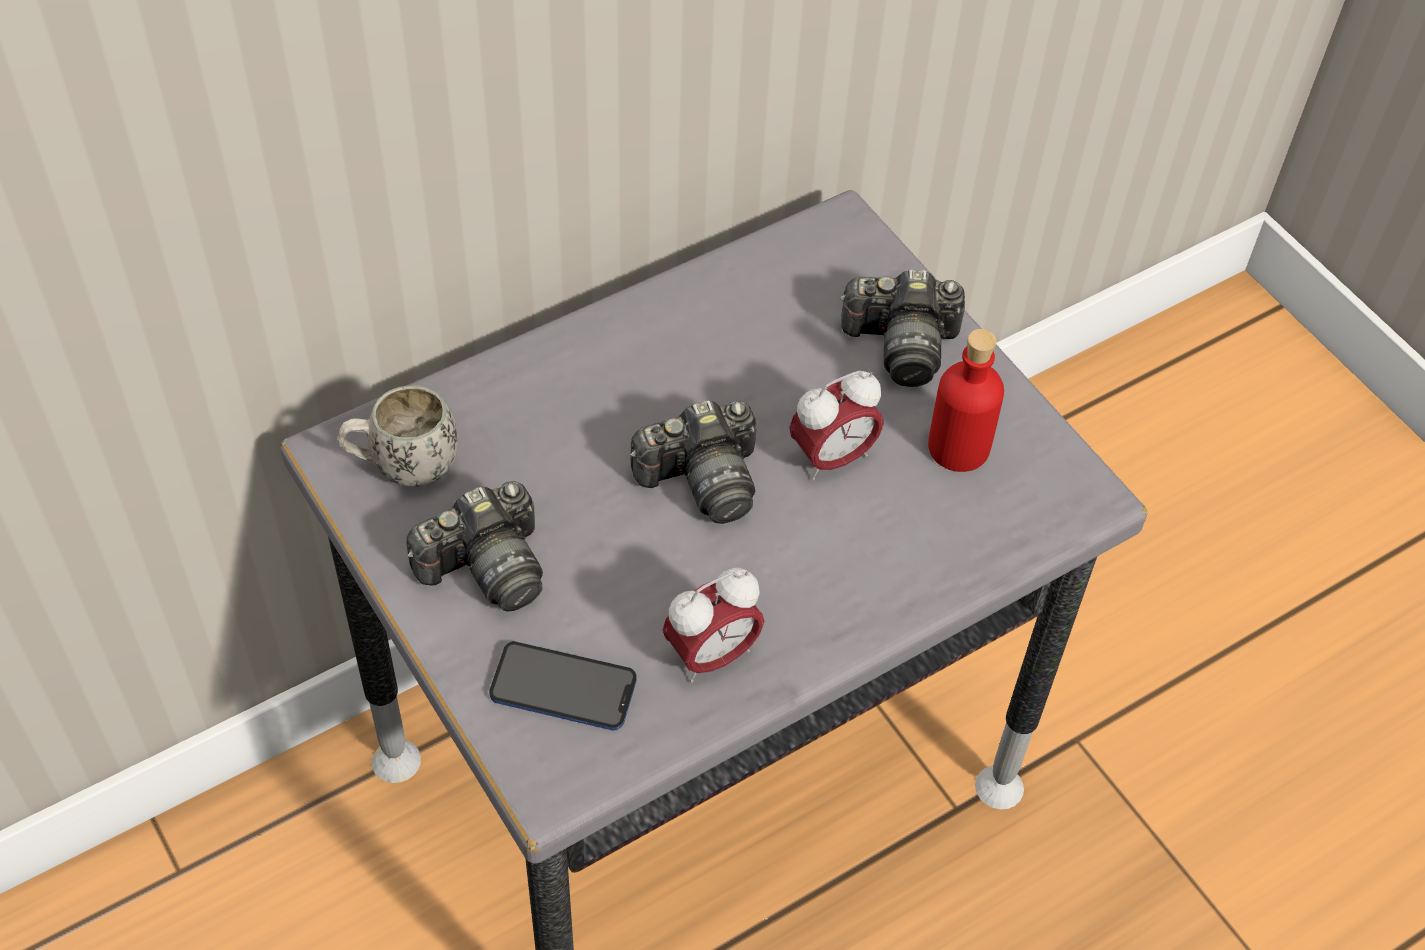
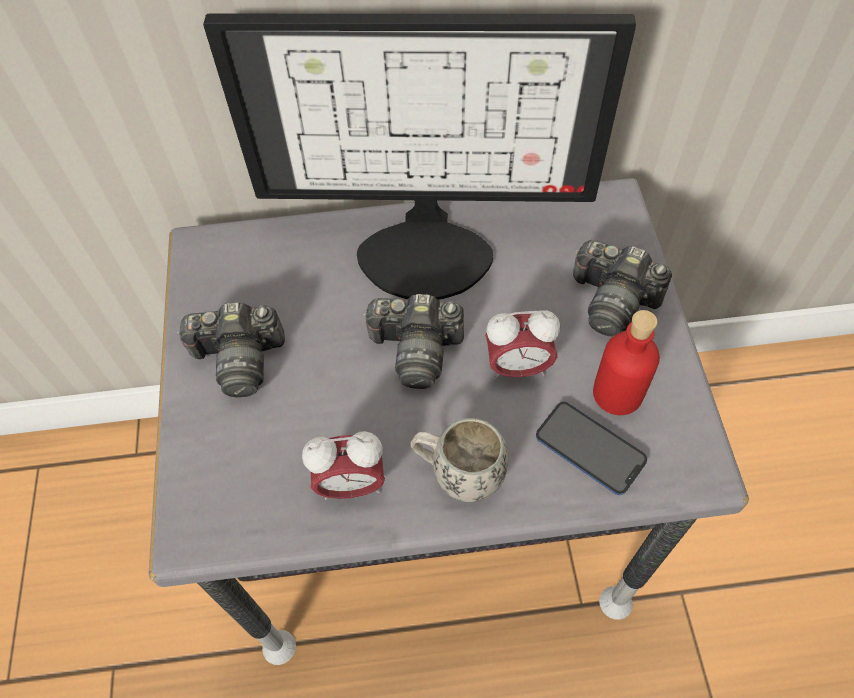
camera: 30 degrees right, 5 degrees up
(402, 466) = (230, 270): white mug -> white mug (457, 473)
(563, 688) = (238, 467): phone -> phone (590, 449)
(644, 353) = (427, 247): none -> monitor

